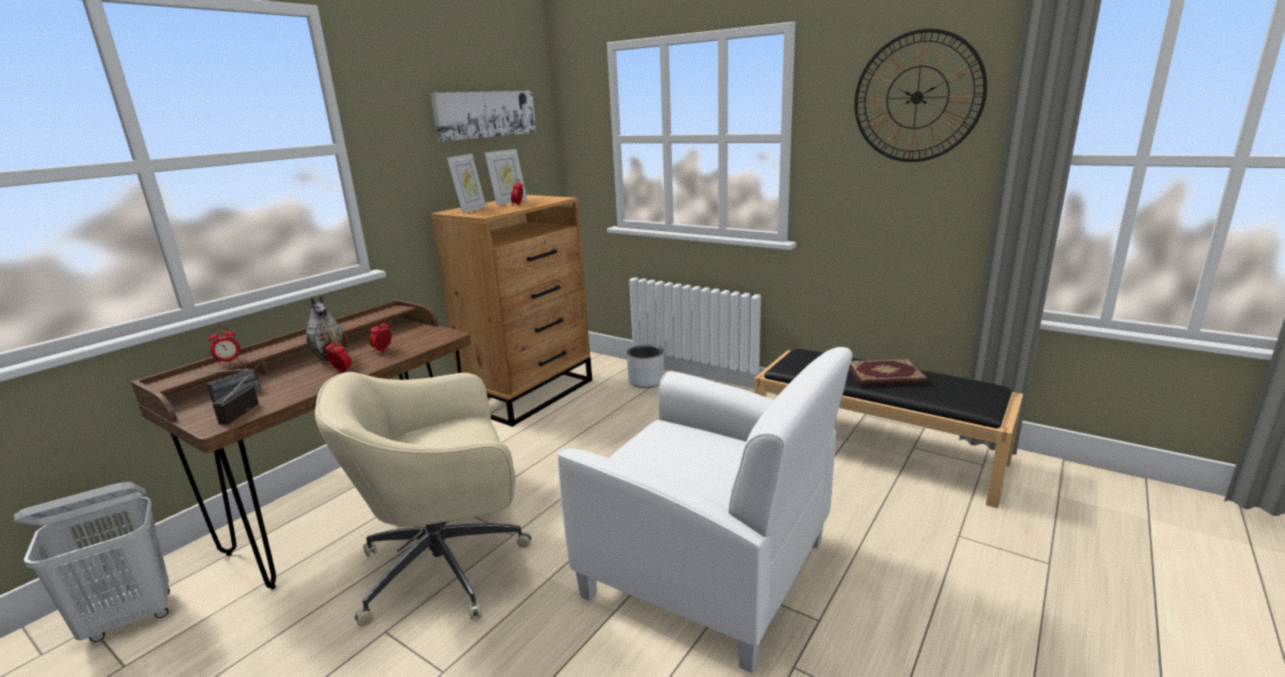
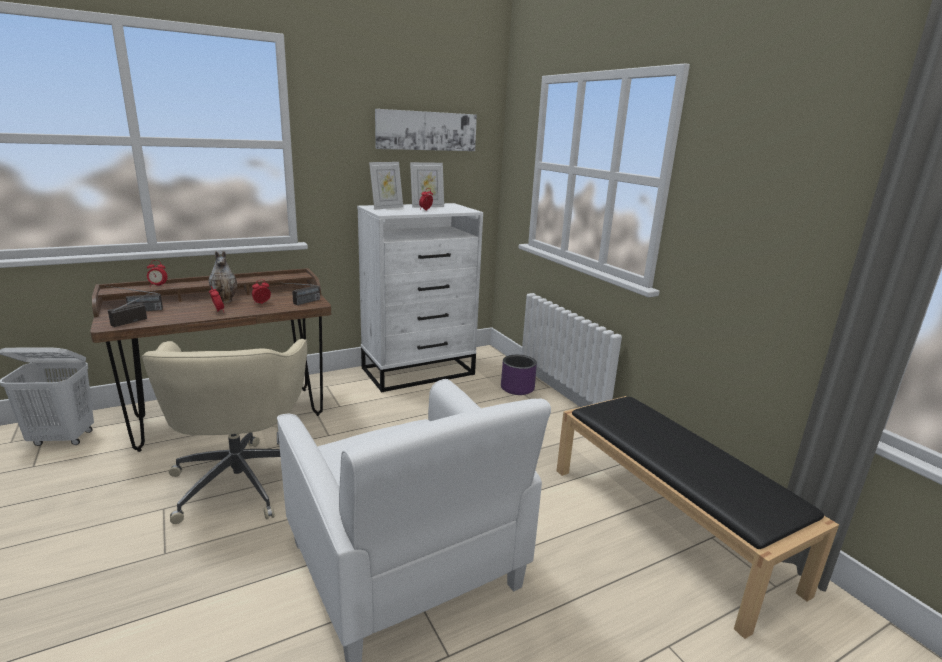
camera: 25 degrees right, 0 degrees up
(431, 339) = (301, 303): none -> radio
(448, 565) = (241, 479): beige office chair -> beige office chair turned 105 degrees counterclockwise
(531, 394) = (419, 371): brown dresser -> white dresser
(646, 381) = (517, 388): grey planter -> purple planter
(885, 376) = (684, 451): book -> none
(917, 97) = (791, 155): wall clock -> none

